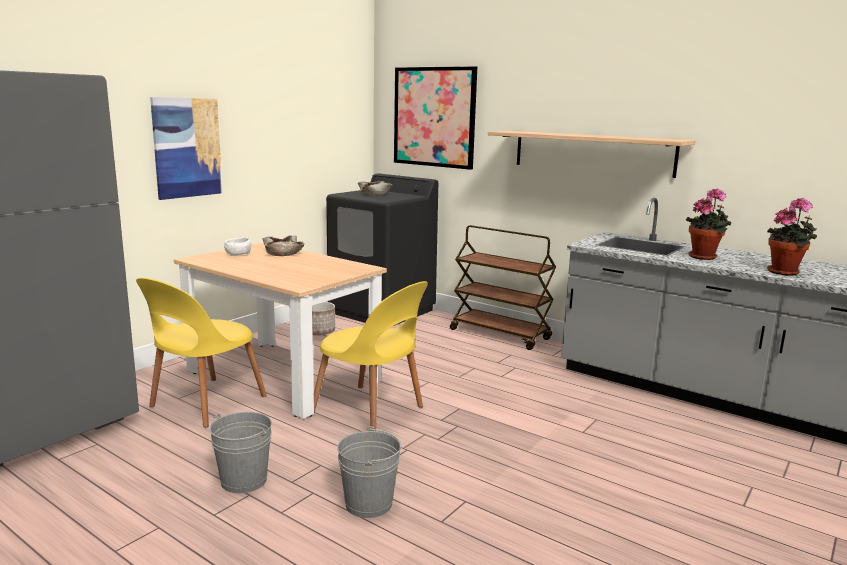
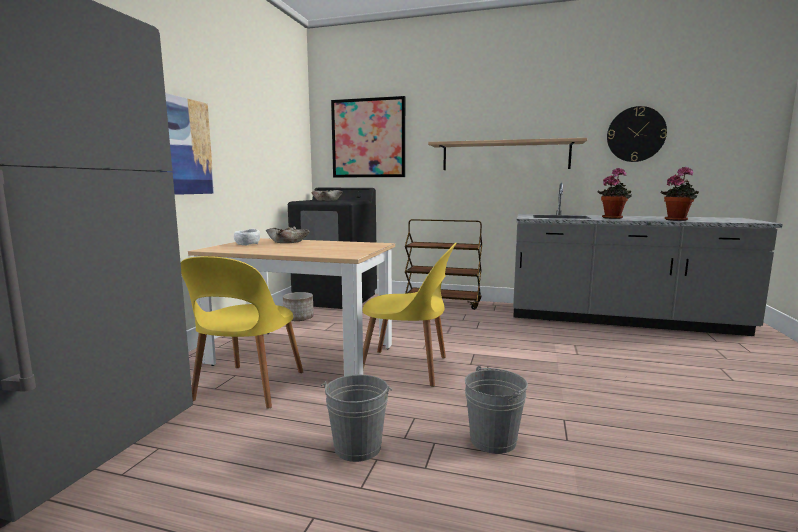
camera: 20 degrees left, 5 degrees down
(770, 136) = (636, 134): none -> wall clock

